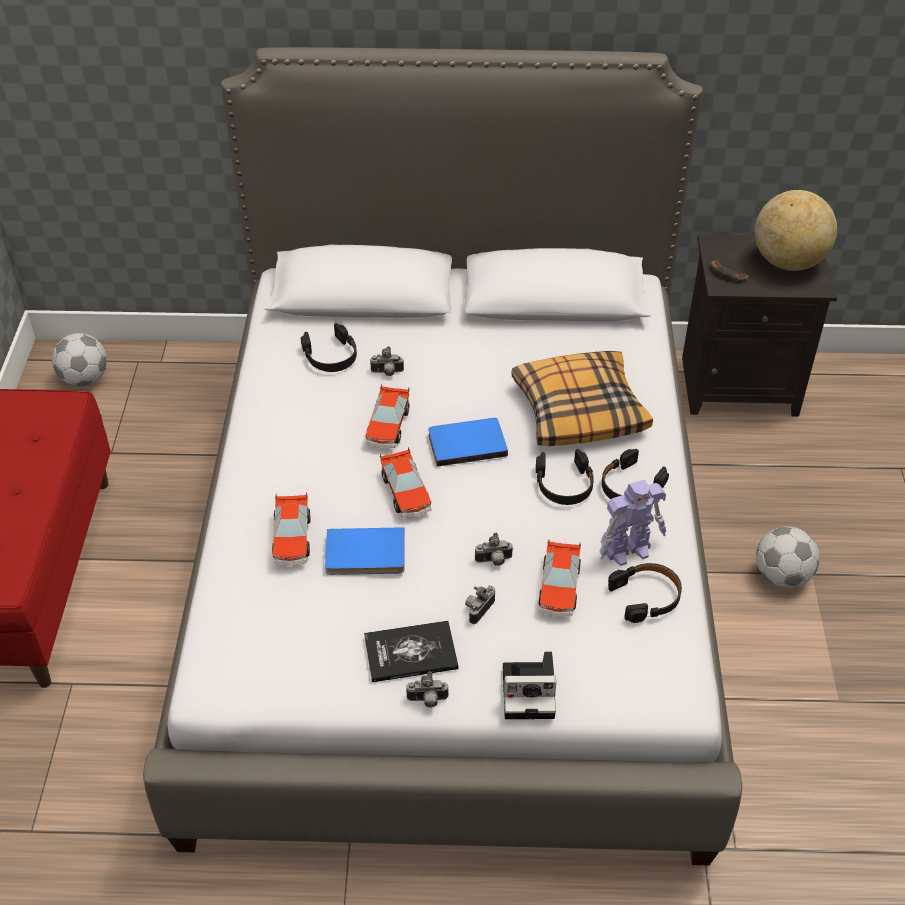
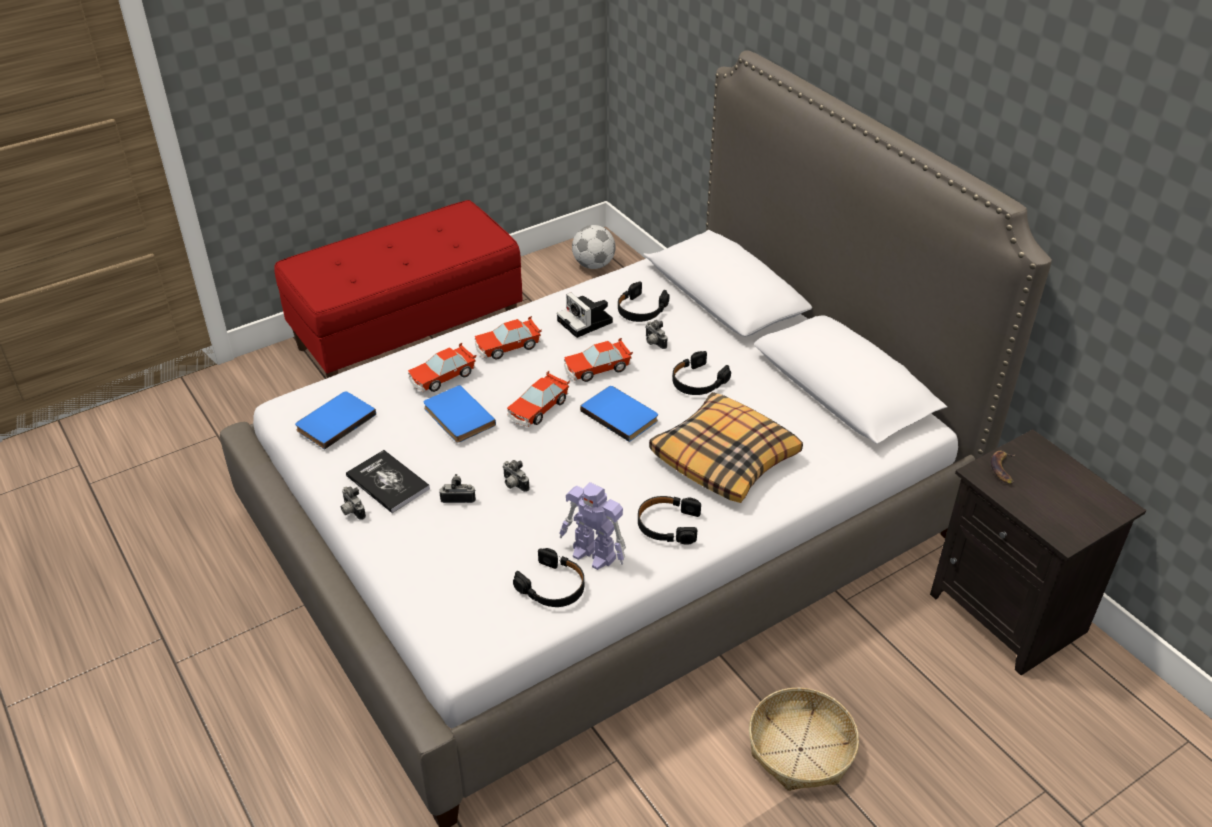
camera: 55 degrees right, 5 degrees down
(278, 655) = (334, 421): none -> blue book
(531, 691) = (400, 561): camera -> camera (586, 322)
(559, 588) = (517, 532): toy car -> toy car (507, 347)
(564, 484) = (631, 486): black headphones -> black headphones (698, 381)
(782, 576) = (801, 750): football -> basket
(788, 262) = (1074, 503): globe -> none

